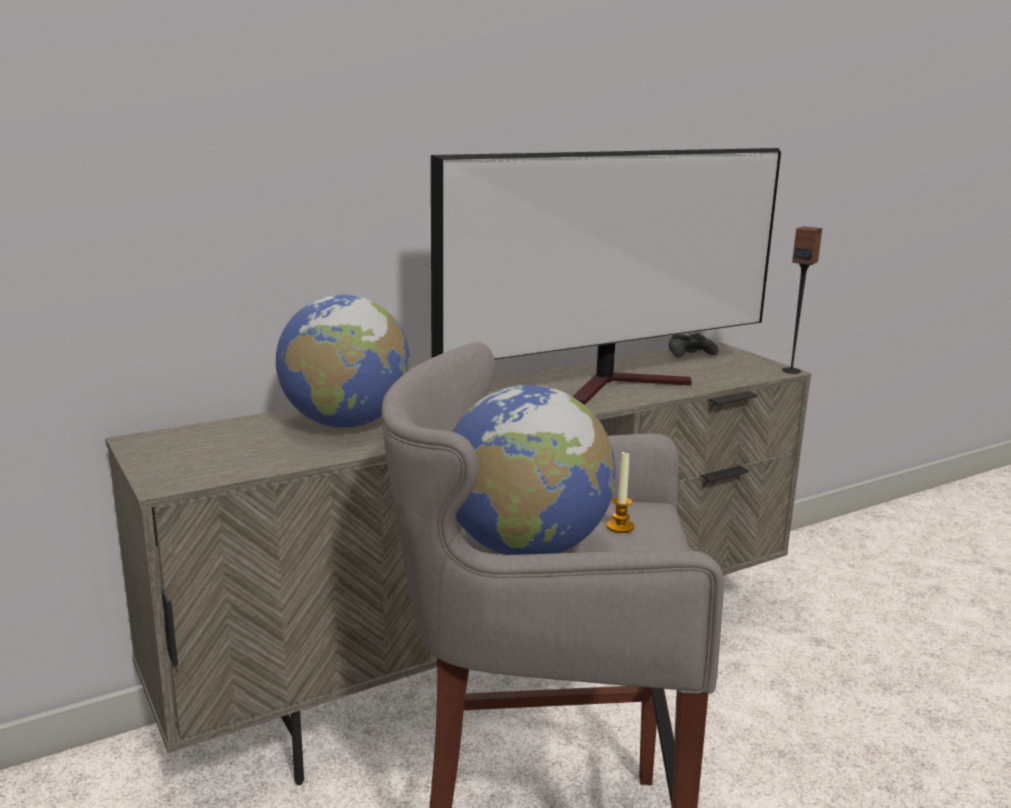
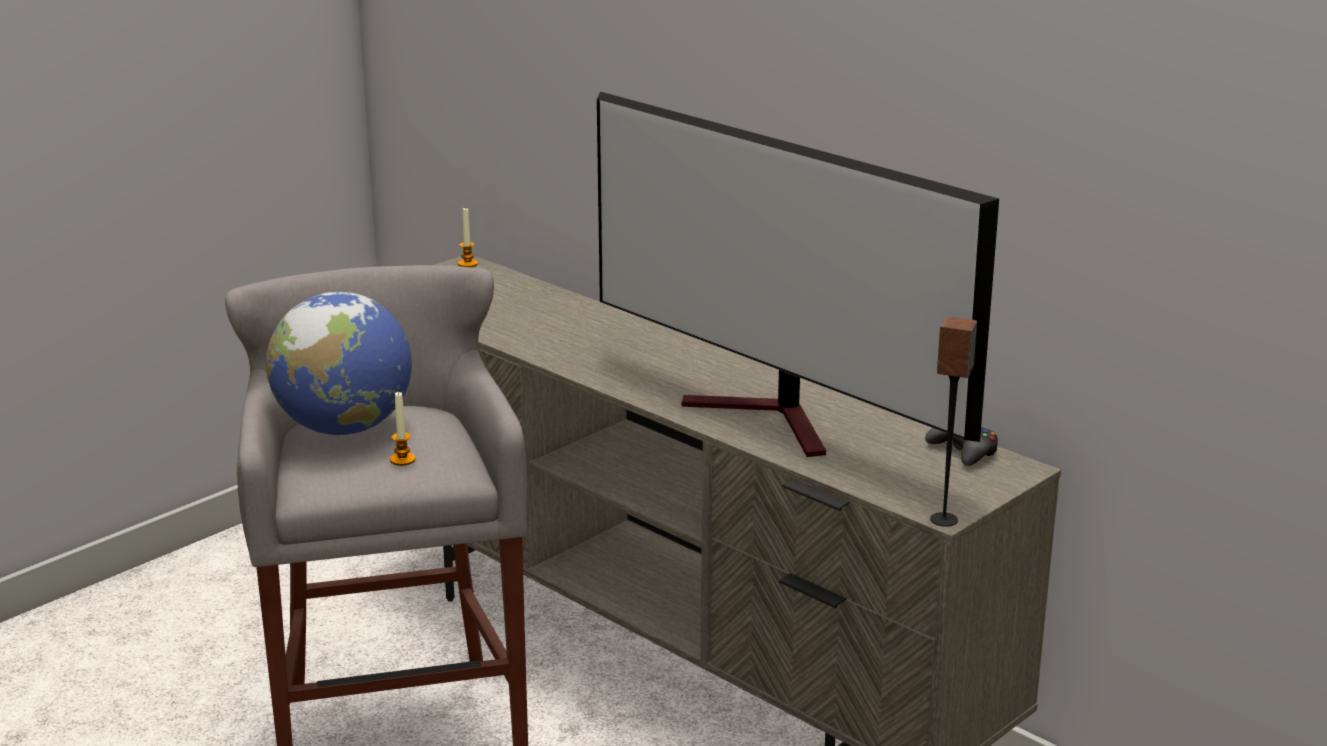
camera: 75 degrees right, 5 degrees up
(141, 440) = (468, 264): none -> candle
(345, 424) = (550, 319): globe -> none

